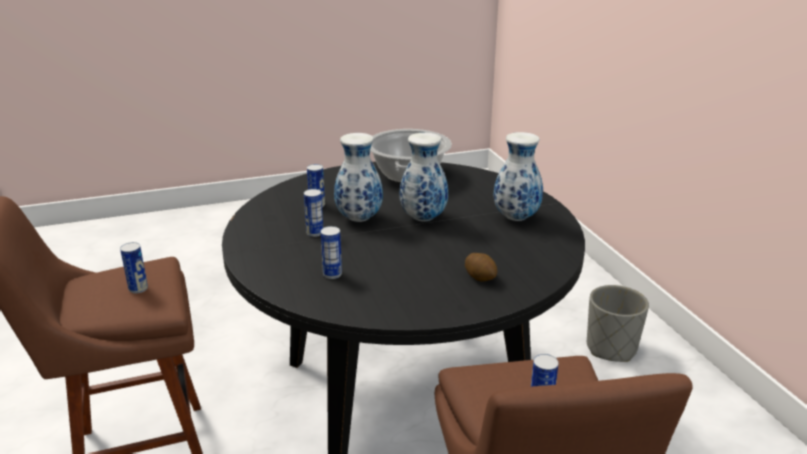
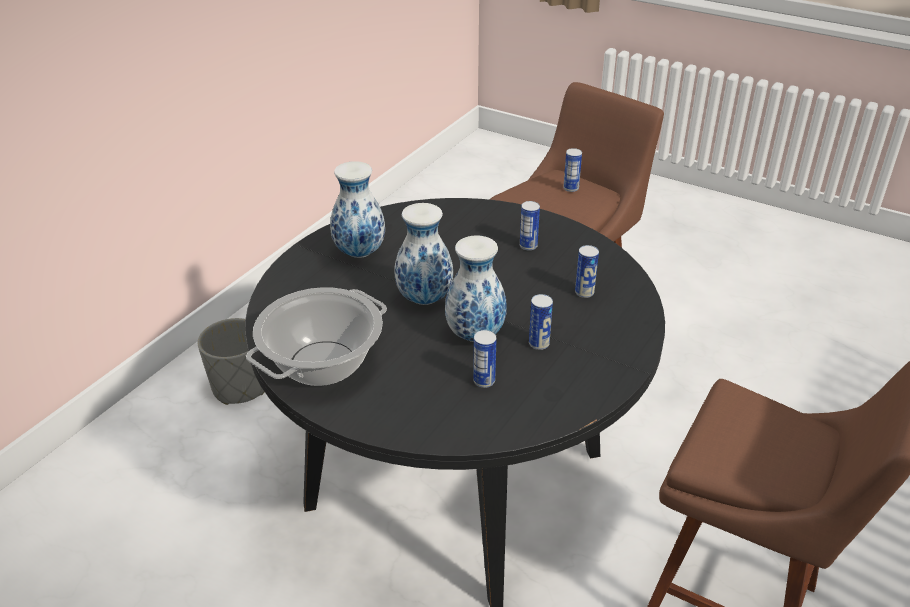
camera: 130 degrees left, 10 degrees up
(138, 289) = (745, 427): can -> can (528, 246)
(480, 277) = (488, 229): potato -> none

